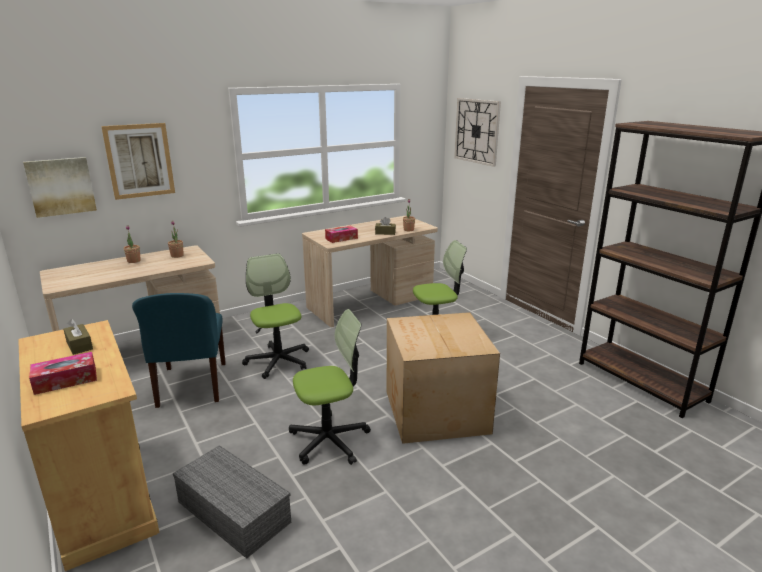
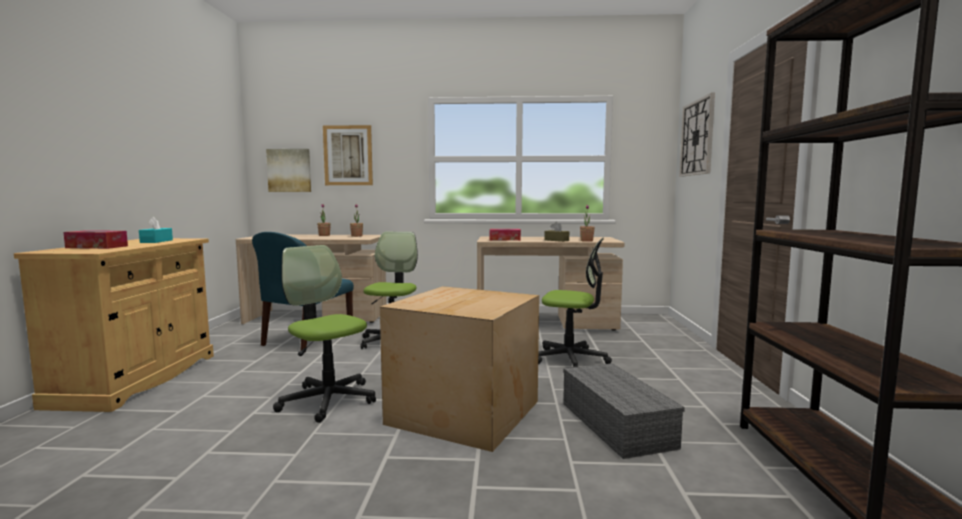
camera: 35 degrees right, 15 degrees down
(79, 345) = (156, 241): brown tissue box -> turquoise tissue box
(231, 512) = (170, 418): grey storage box -> grey storage box (614, 423)
(329, 440) = (328, 400): office chair -> office chair turned 150 degrees counterclockwise

